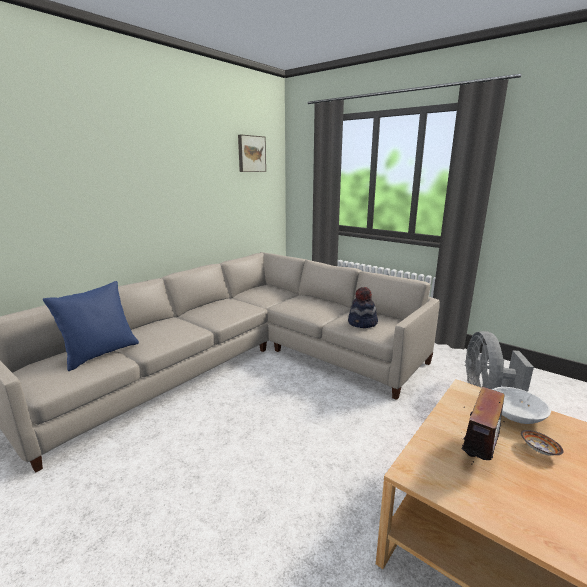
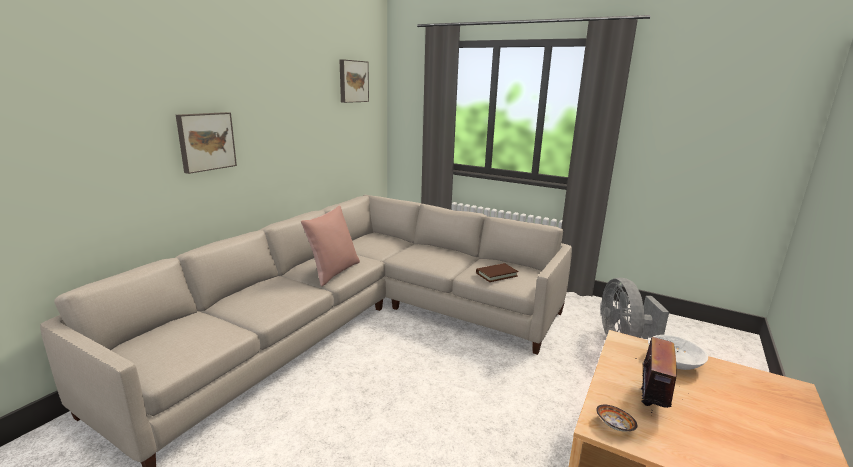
camera: 10 degrees left, 0 degrees up
(100, 354) = (208, 325): blue pillow -> none
(113, 202) = (206, 141): none -> picture
(219, 316) = (333, 272): none -> pink pillow
(362, 323) = (496, 274): hat -> brown book
(539, 450) = (704, 394): bowl -> bowl (614, 426)

